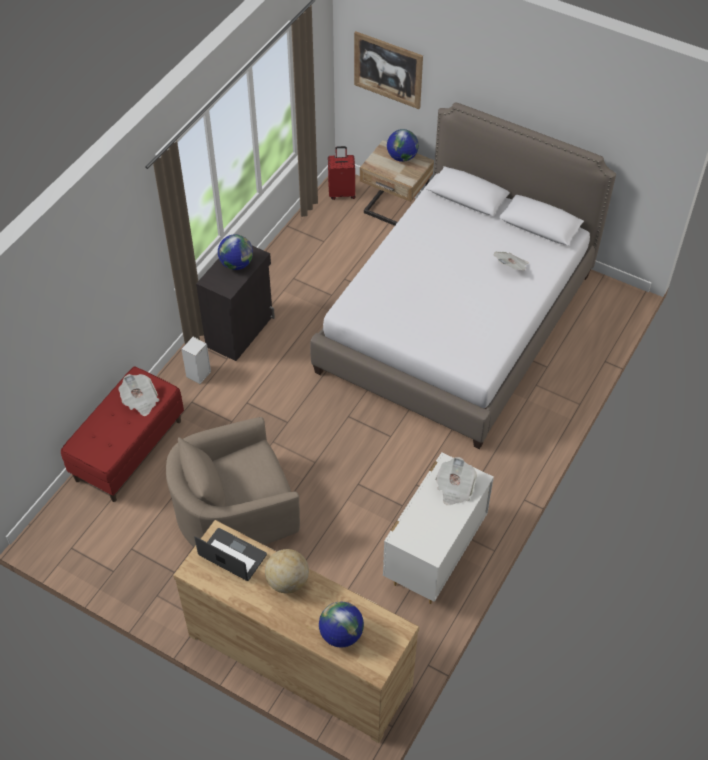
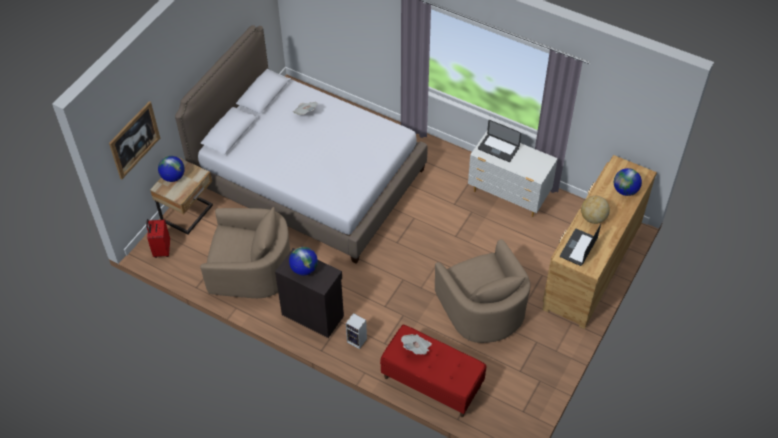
camera: 90 degrees left, 0 degrees up
(310, 271) = (251, 270): none -> beige armchair
(454, 488) = (498, 148): newspaper -> laptop

